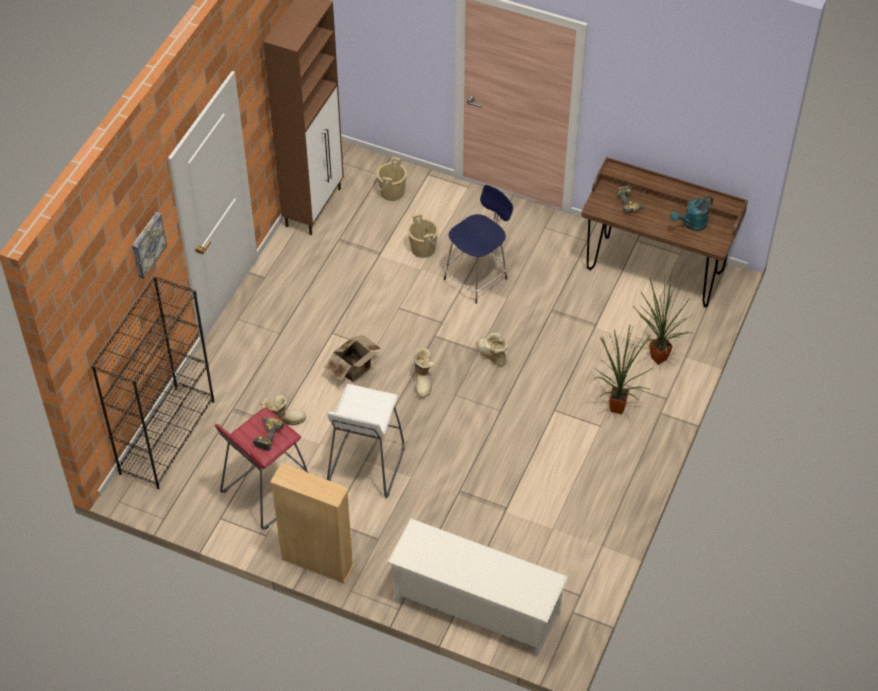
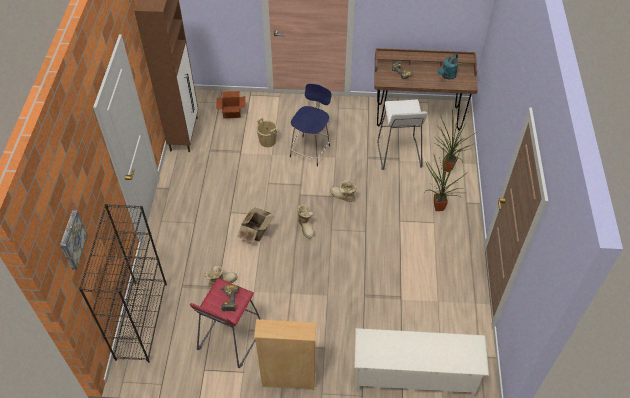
camera: 20 degrees left, 0 degrees up
(147, 244) = (94, 180): picture -> picture (71, 240)
(365, 466) = (292, 297): white stool -> white stool (398, 154)
(392, 192) = (232, 111): beige bucket -> cardboard box

